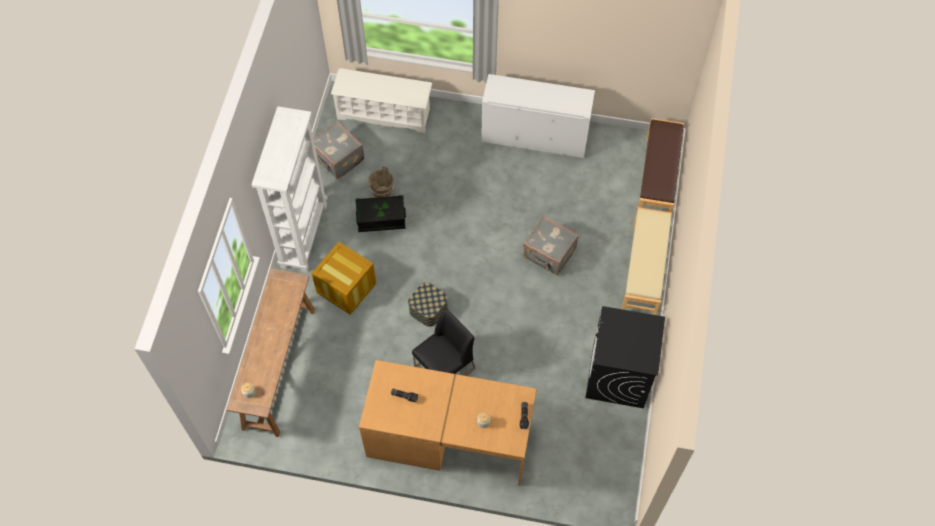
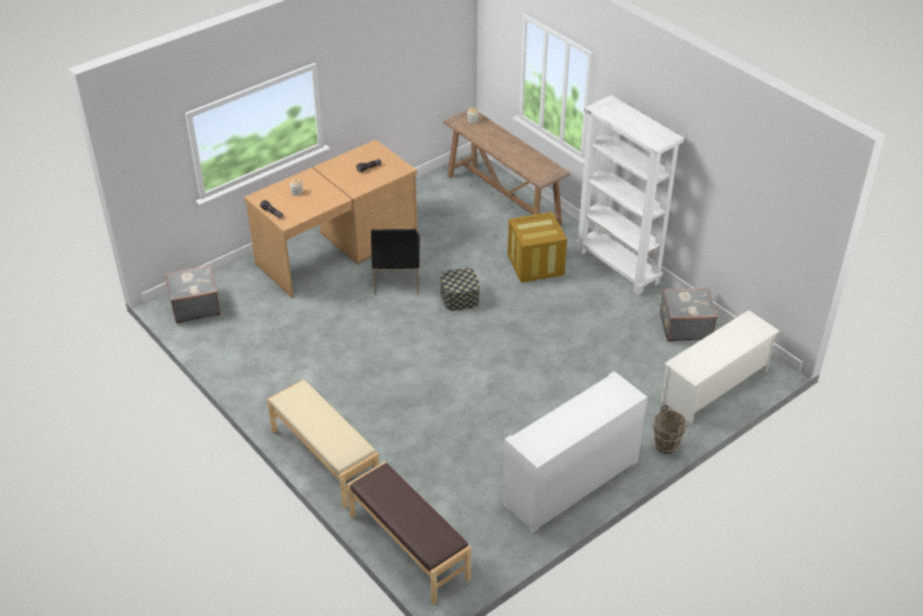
camera: 130 degrees right, 20 degrees down
(381, 219) = (584, 318): black storage box -> none
(383, 194) = (612, 334): brown bucket -> brown bucket (666, 445)
(549, 254) = (422, 404): grey suitcase -> grey suitcase (195, 306)
(618, 375) = (257, 371): black washing machine -> none

